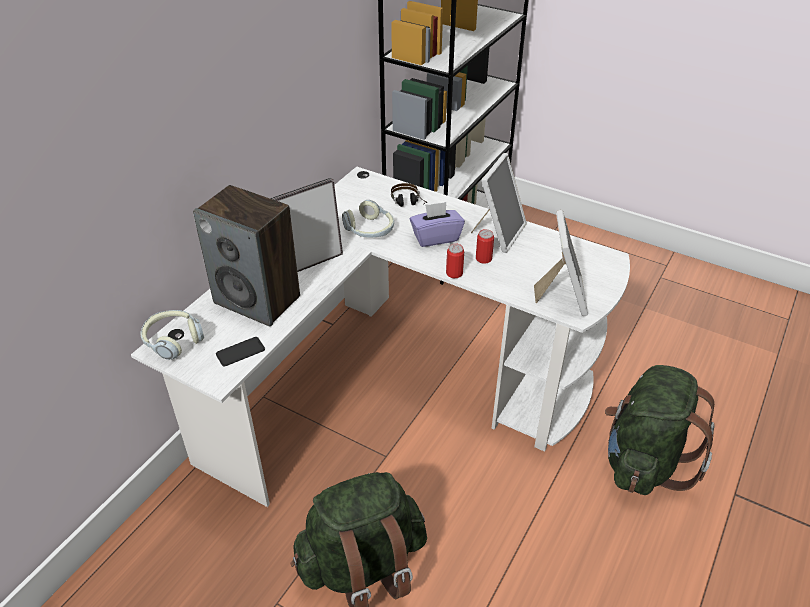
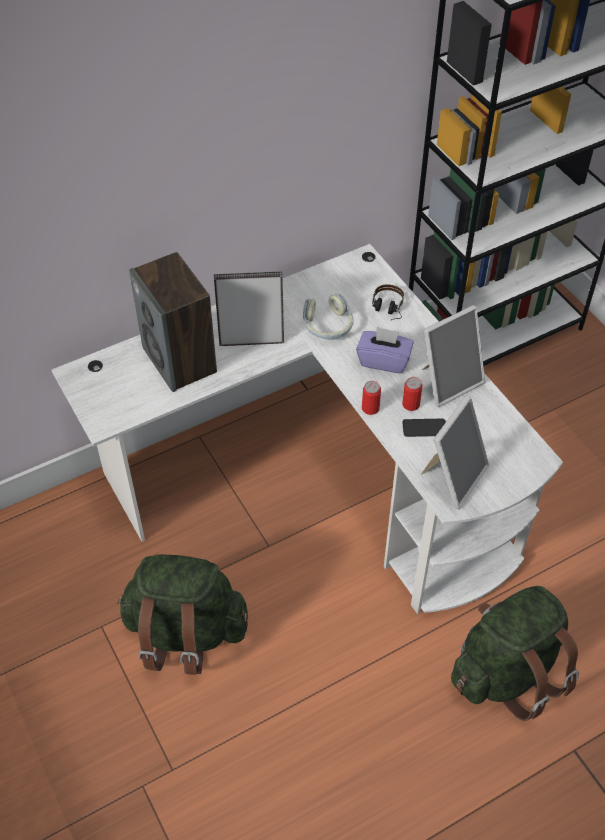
camera: 30 degrees right, 10 degrees up
(173, 340) = (89, 370): headphones -> none
(240, 352) = (134, 406): phone -> phone (424, 428)

